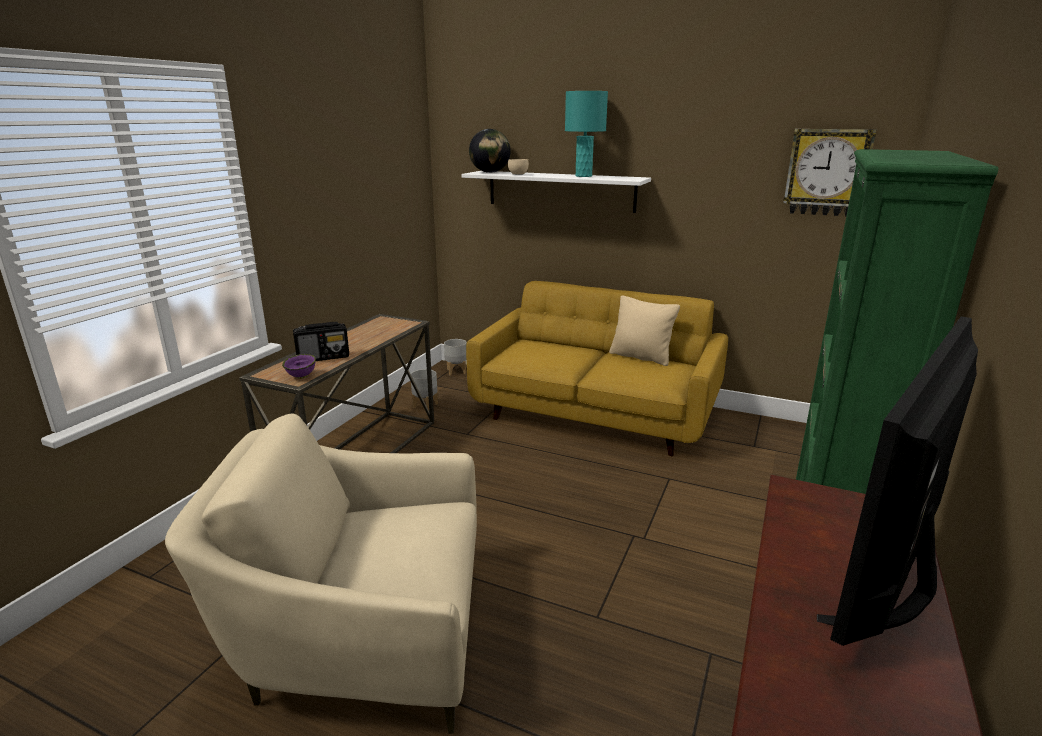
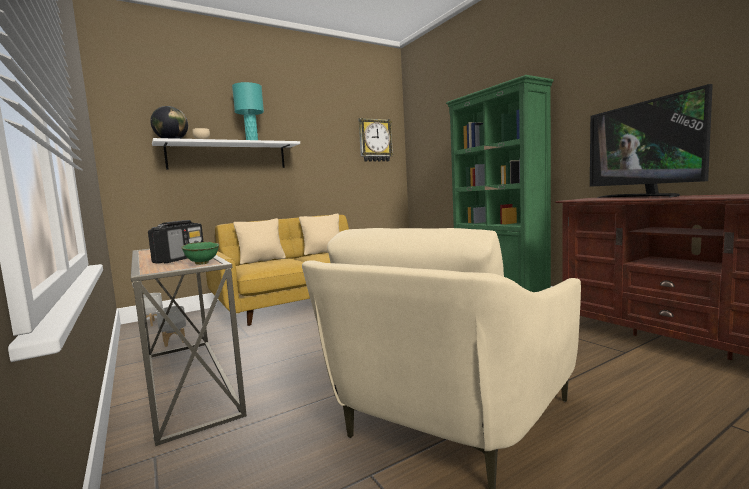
camera: 55 degrees left, 15 degrees down
(302, 377) = (203, 263): purple bowl -> green bowl
(554, 344) = (262, 261): none -> beige pillow

